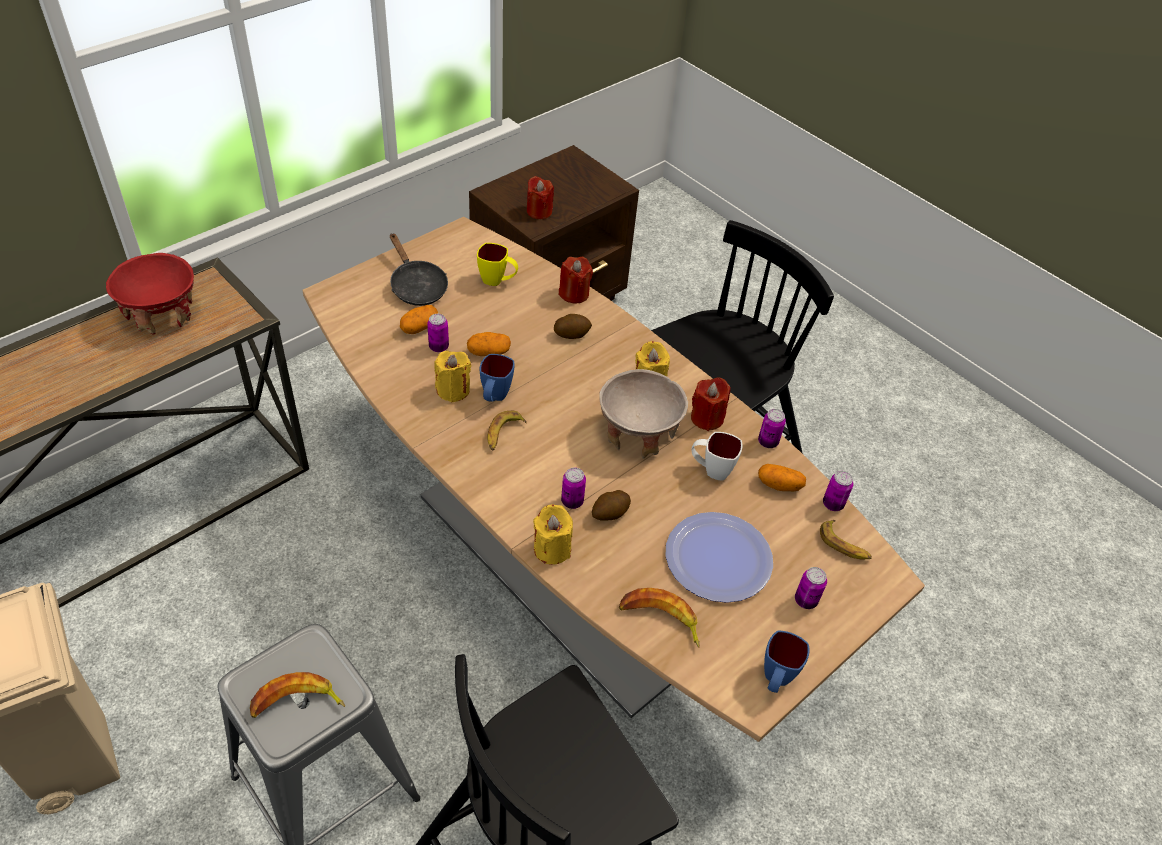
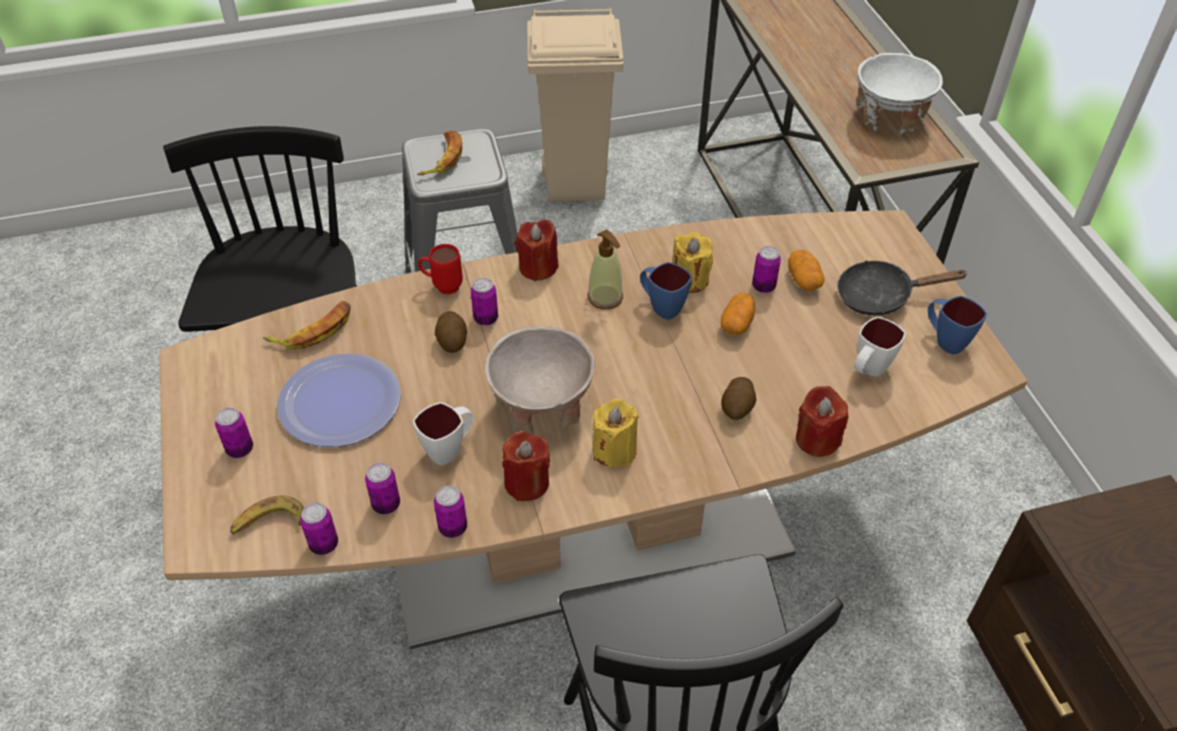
camera: 120 degrees right, 0 degrees up
(162, 314) = (890, 116): red bowl -> white bowl
(498, 281) = (868, 371): yellow mug -> white mug
(503, 434) = (605, 298): banana -> soap dispenser
(539, 211) = (1103, 545): red candle -> red candle (538, 268)
(552, 549) = (442, 286): yellow candle -> red mug
(775, 680) = (191, 383): blue mug -> blue mug (945, 340)
(779, 485) = (386, 504): potato -> can

